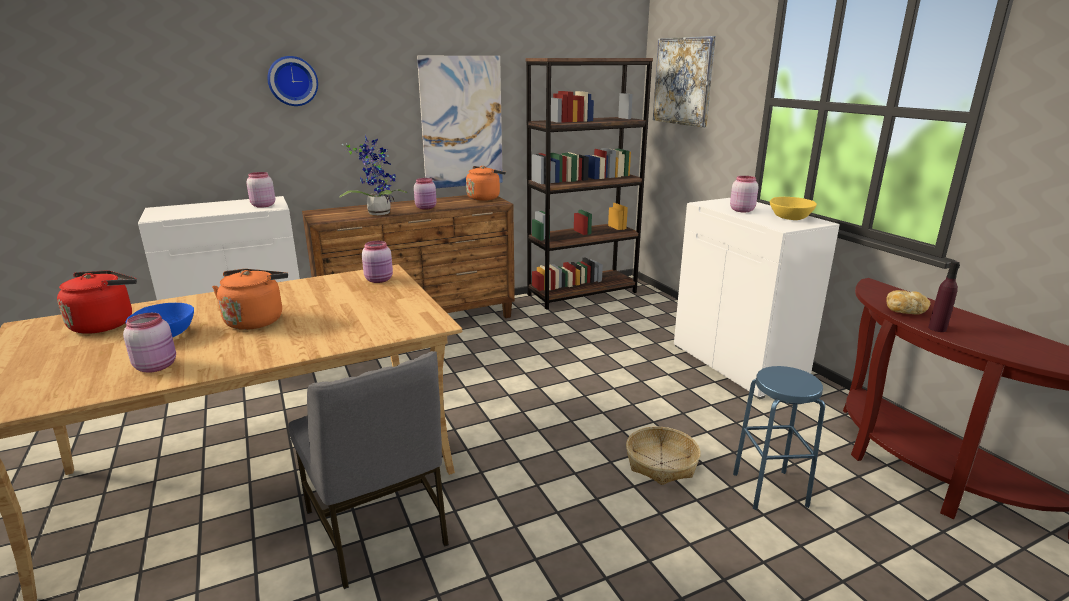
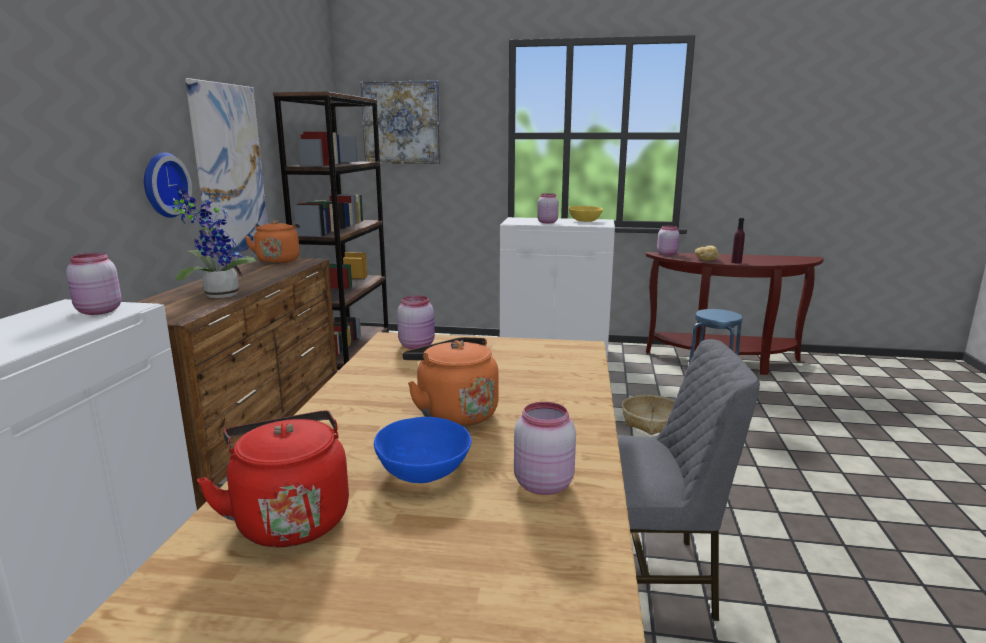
camera: 55 degrees left, 5 degrees down
(292, 81) = (50, 102): wall clock -> wall clock (162, 185)
(426, 208) = (255, 279): pink jar -> pink jar (667, 254)

